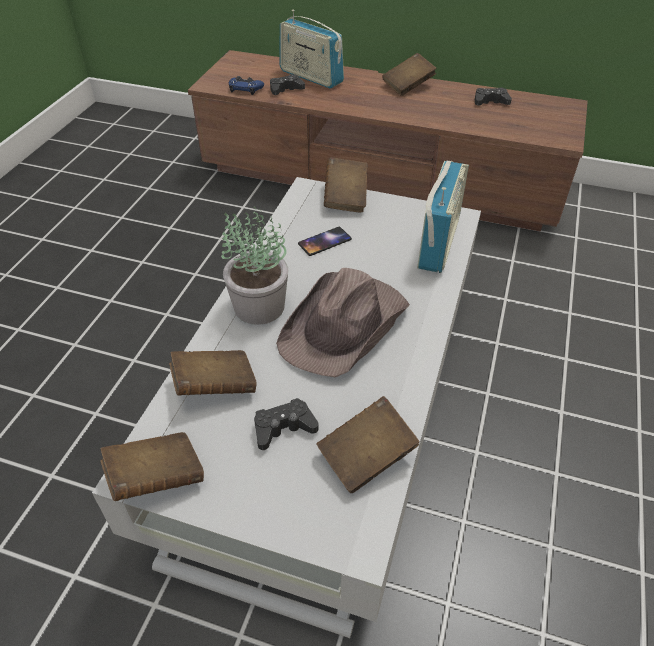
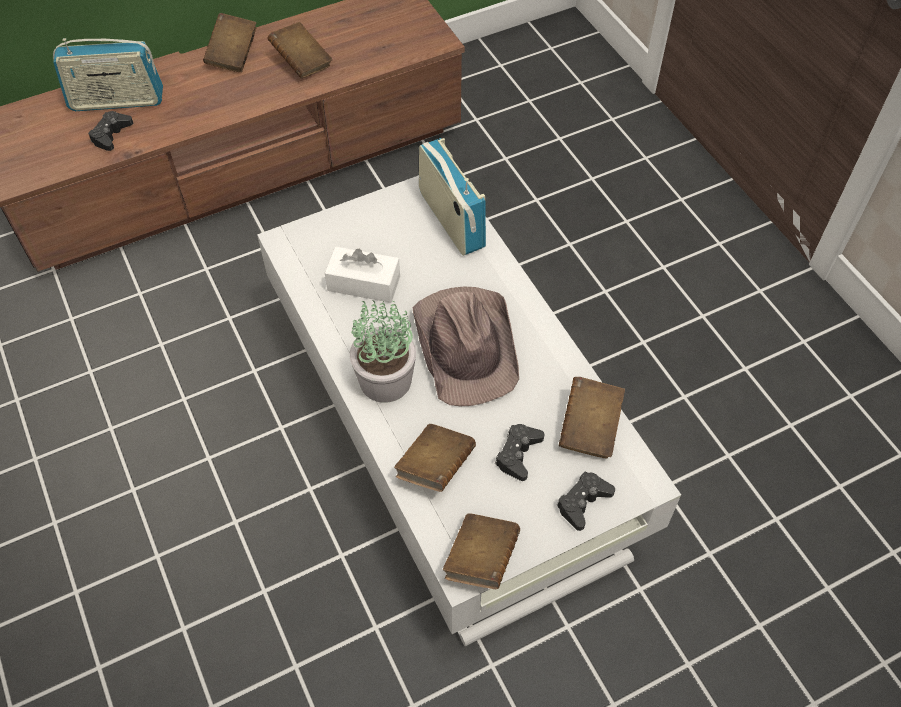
camera: 45 degrees left, 10 degrees up
(245, 89) = (64, 161): blue game controller -> none
(325, 242) = (364, 283): phone -> white tissue box
(345, 198) = (328, 227): brown book -> brown book (302, 62)
(490, 102) = (331, 31): black game controller -> black game controller (583, 502)

